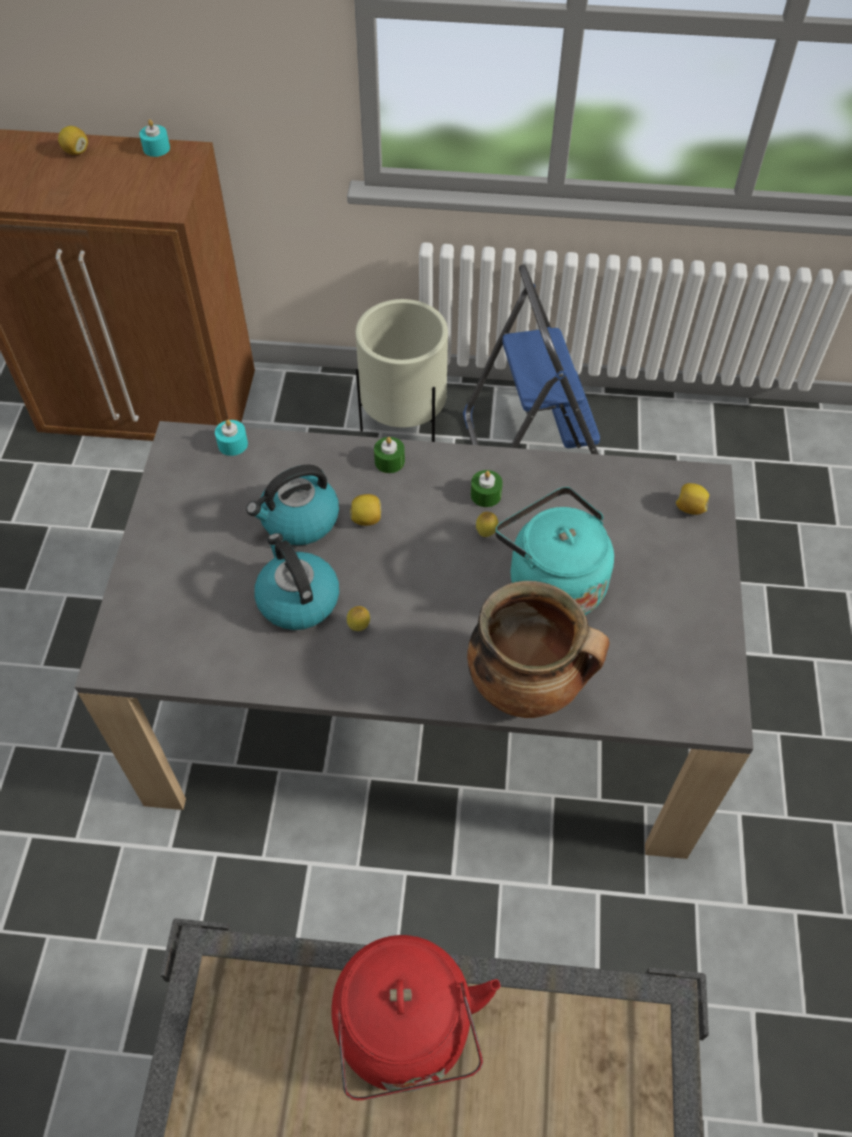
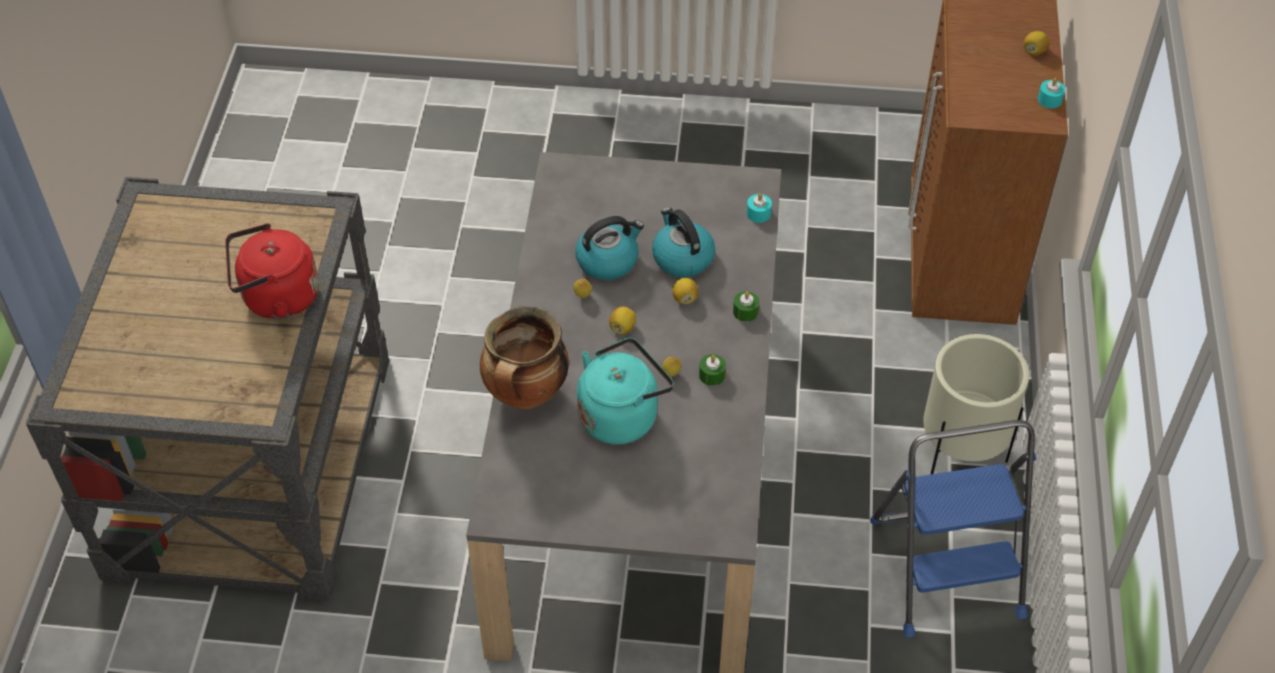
camera: 90 degrees right, 5 degrees down
(689, 508) = (702, 520): lemon -> lemon (622, 327)

